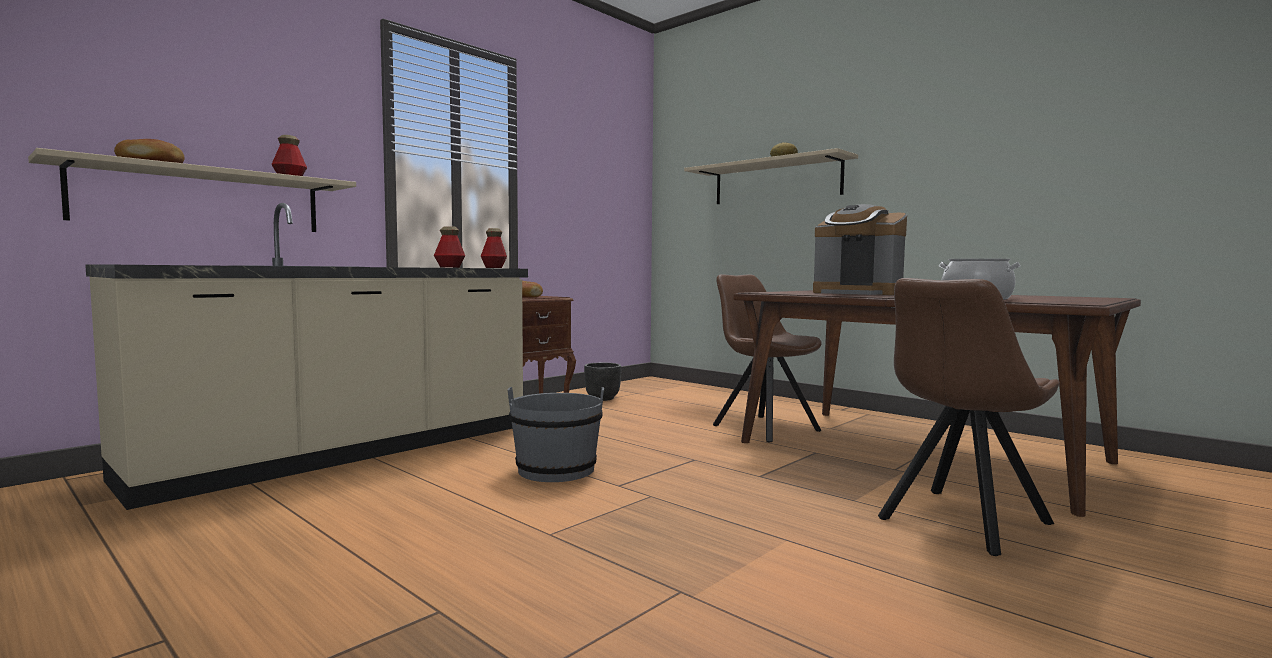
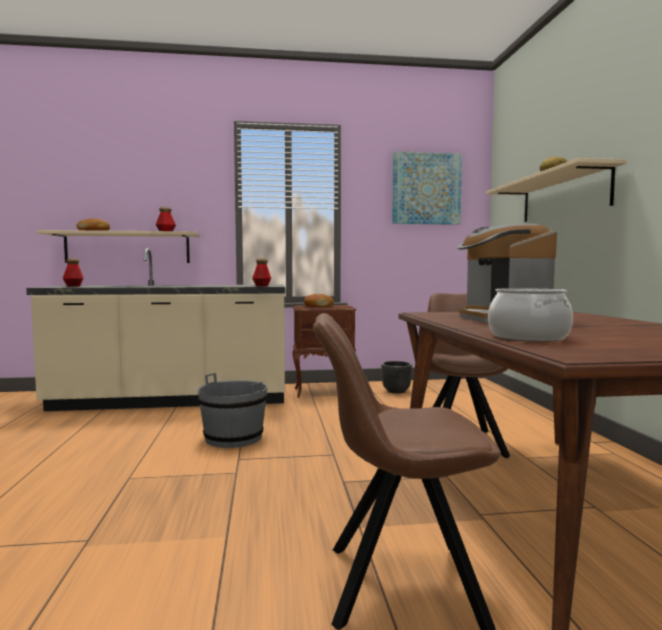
camera: 40 degrees right, 0 degrees up
(449, 267) = (232, 286): bottle -> bottle (73, 286)
(600, 156) = (426, 189): none -> picture

